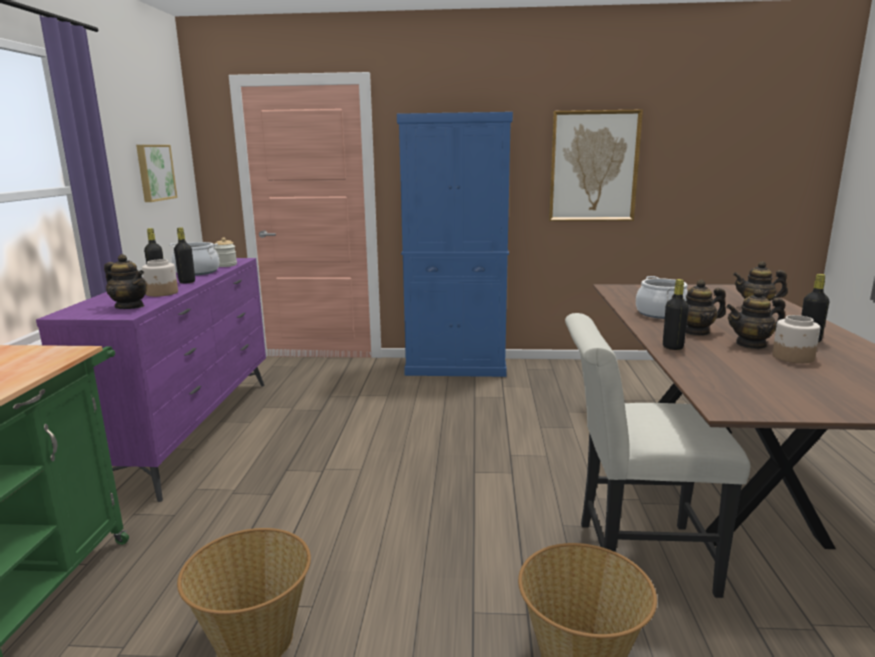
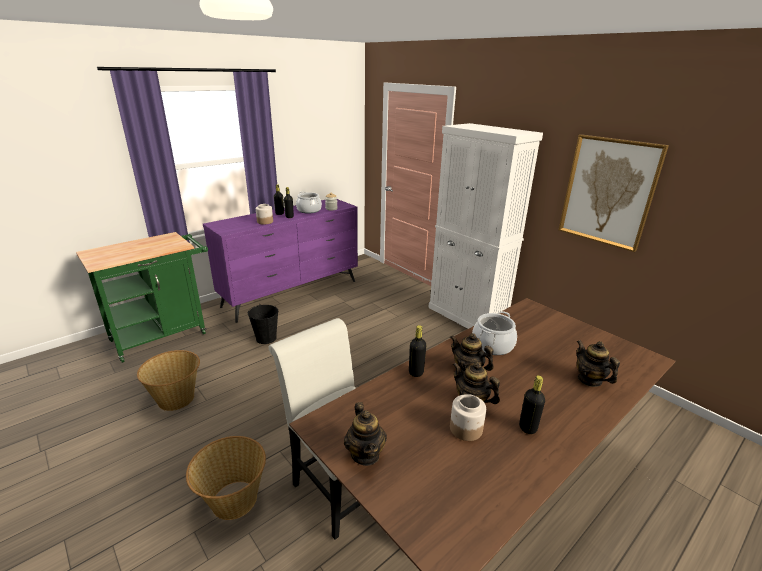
camera: 45 degrees right, 10 degrees up
(130, 307) = (237, 227): teapot -> teapot (365, 454)
(154, 172) = (323, 145): picture -> none
(256, 492) = (266, 338): none -> black bucket
(456, 367) = (467, 316): blue cabinet -> white cabinet

